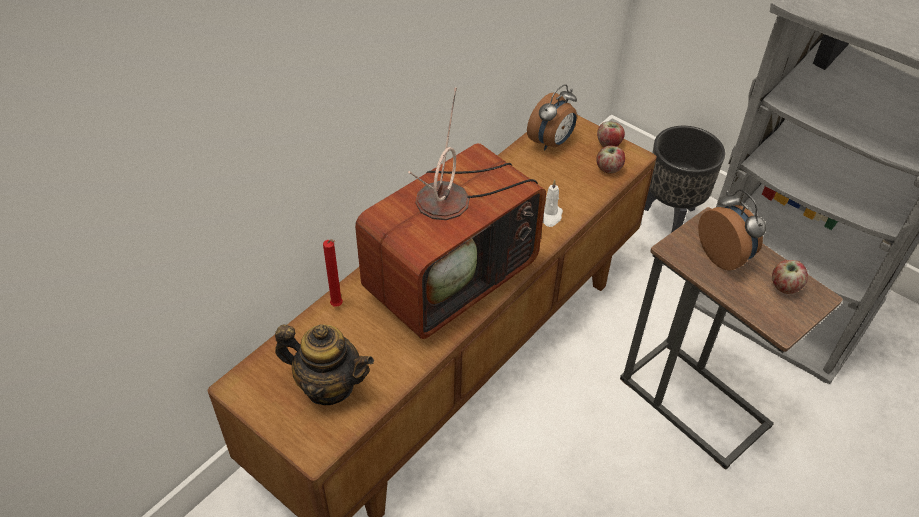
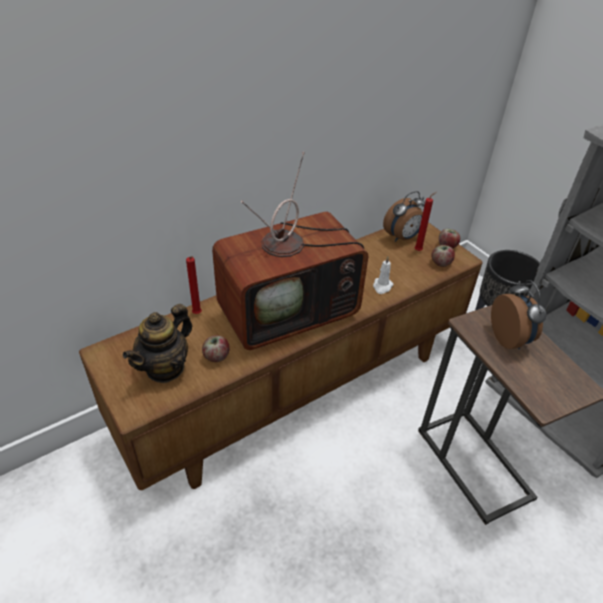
camera: 15 degrees right, 5 degrees down
(329, 385) = (165, 368): teapot -> teapot turned 90 degrees clockwise
(577, 156) = (419, 250): none -> red candle
(784, 286) = (556, 373): apple -> apple (216, 356)

